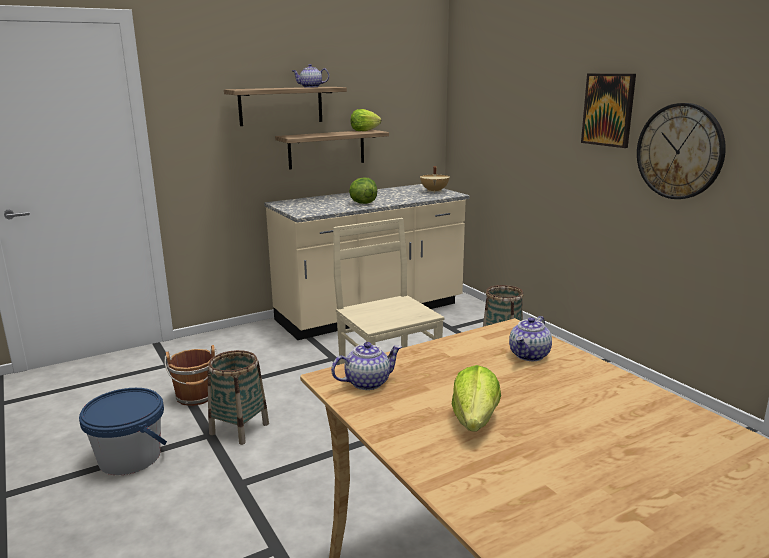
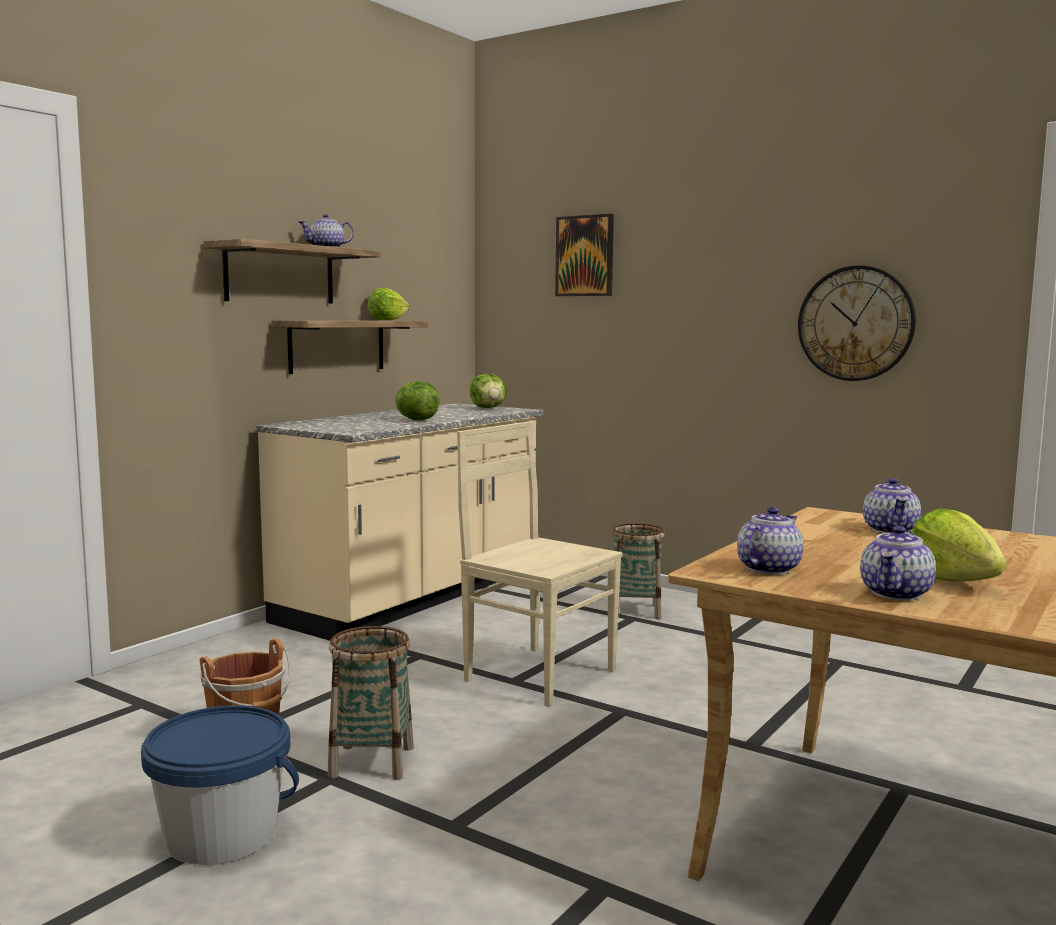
camera: 25 degrees left, 10 degrees down
(407, 427) = (896, 593): none -> teapot
(435, 191) = (488, 408): beige cooking pot -> lettuce
(608, 110) = (749, 281): picture -> picture (585, 256)

